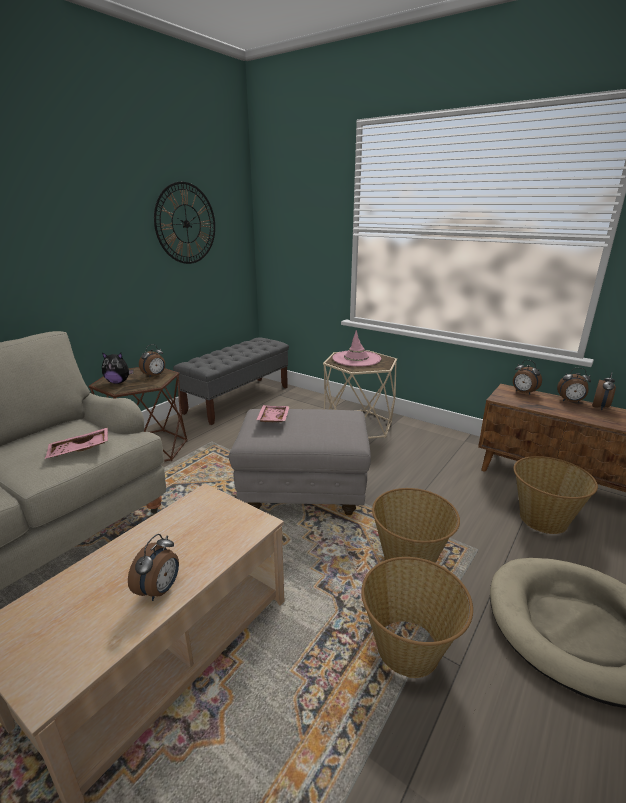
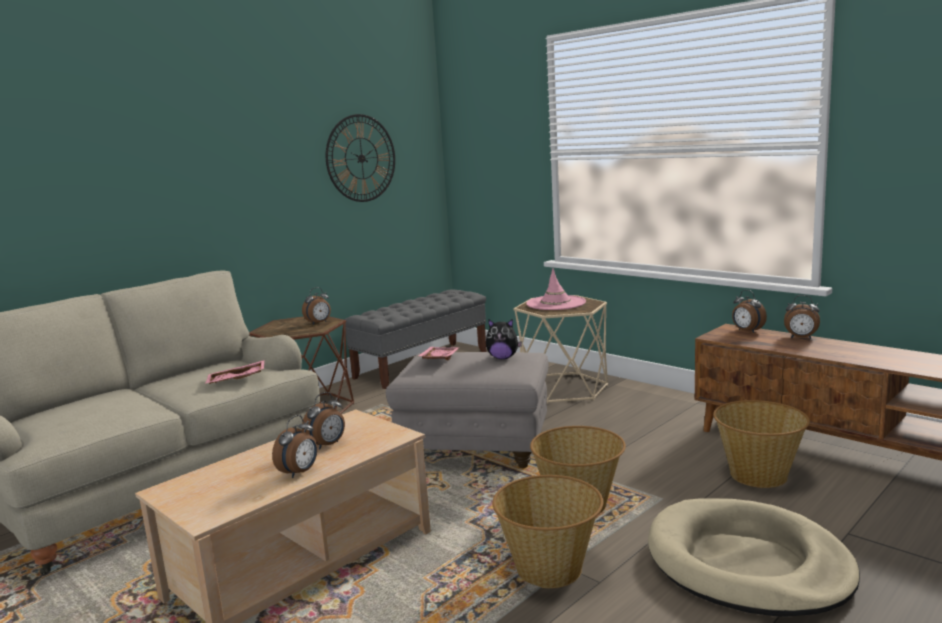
camera: 10 degrees right, 10 degrees down
(118, 382) = (279, 329): plush toy -> plush toy (503, 358)
(600, 407) = (835, 342): alarm clock -> alarm clock (327, 445)

